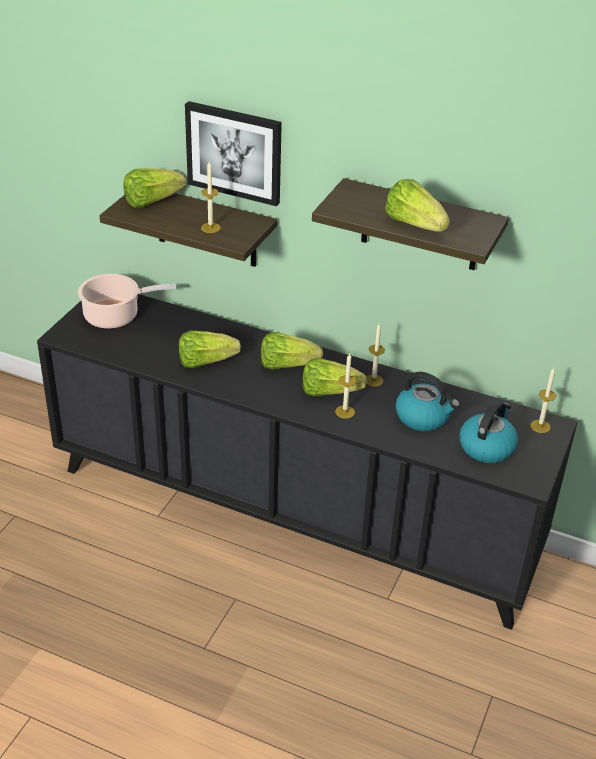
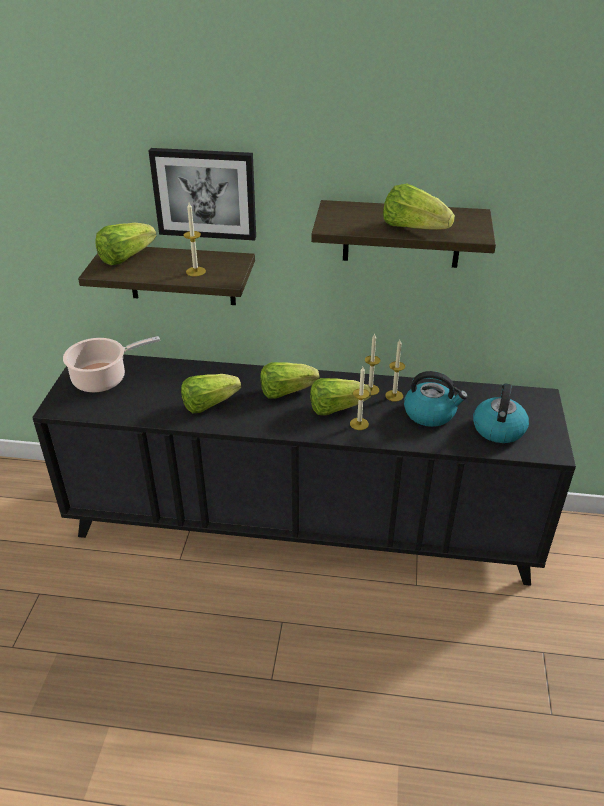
camera: 15 degrees left, 0 degrees up
(540, 426) = (531, 400): candle -> candle (394, 395)

